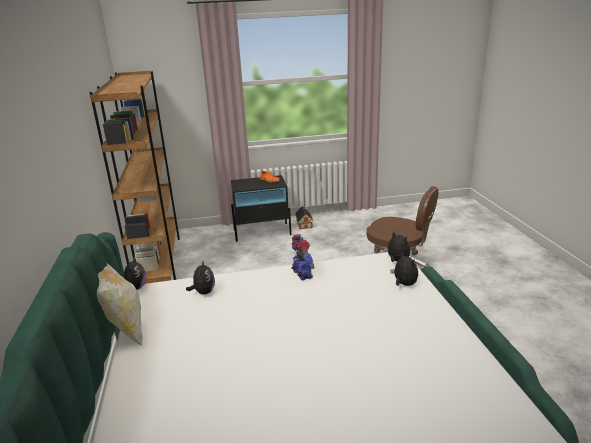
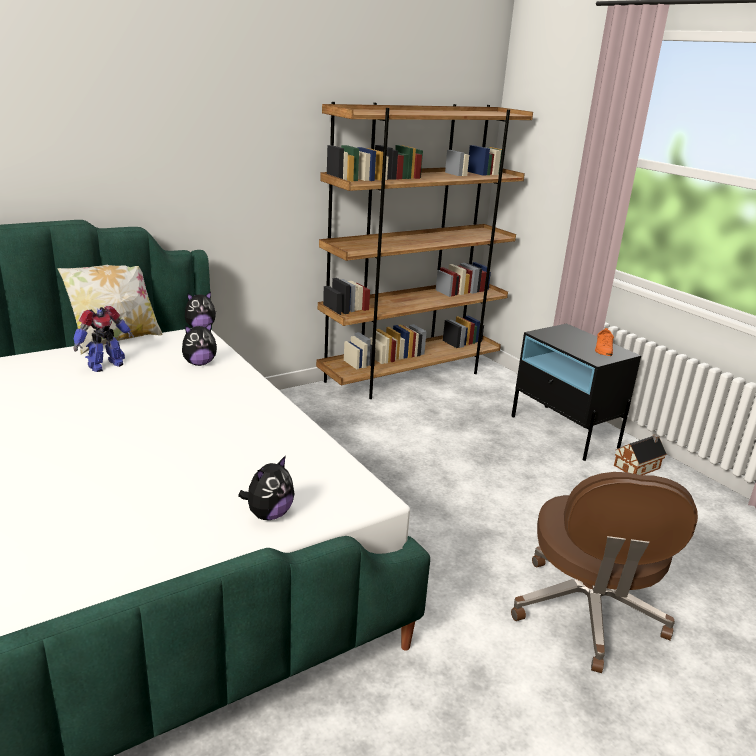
camera: 65 degrees right, 0 degrees up
(302, 274) = (268, 418): toy robot -> toy robot (105, 365)
(397, 261) = (356, 501): plush toy -> none

